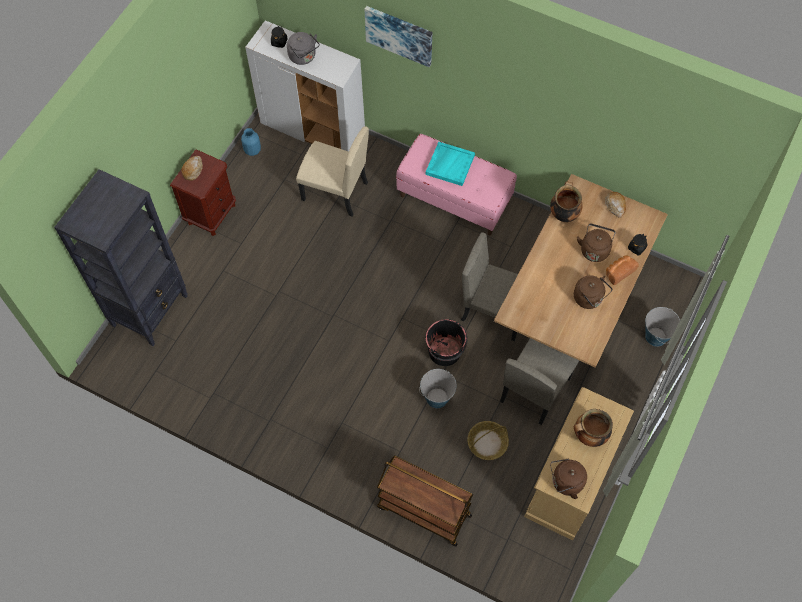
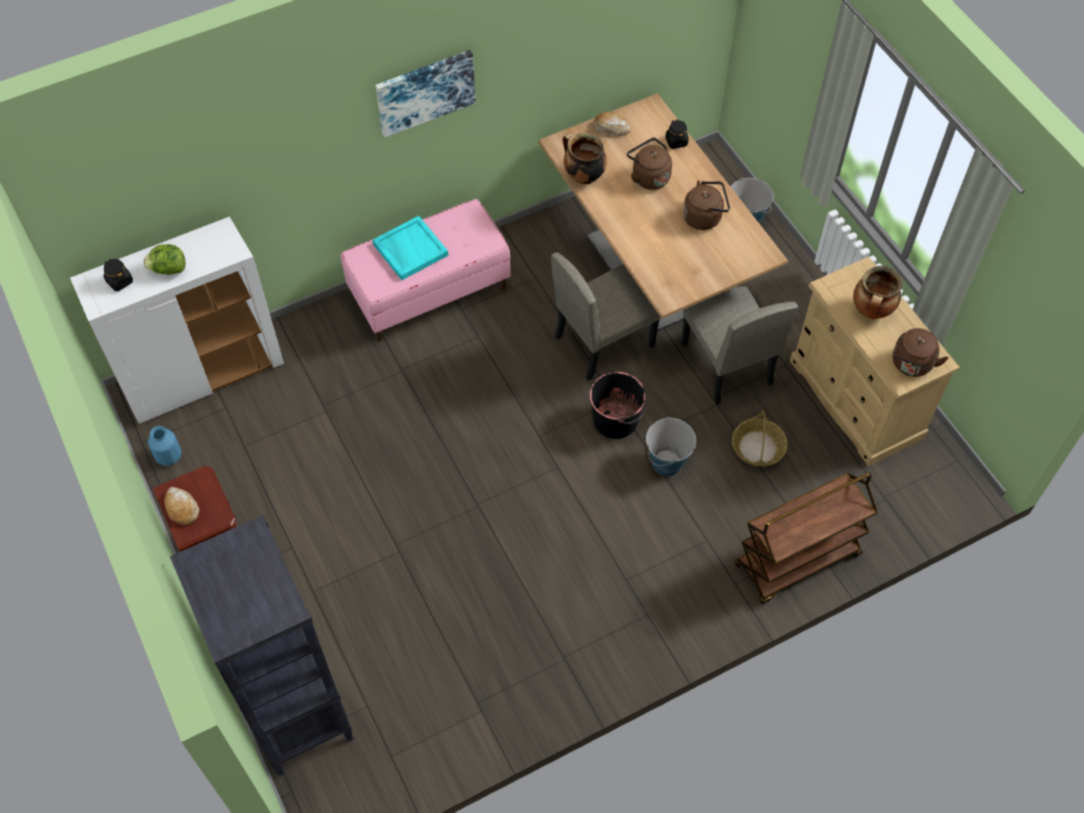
camera: 55 degrees left, 5 degrees down
(303, 57) = (168, 269): grey kettle -> lettuce
(334, 191) = (311, 403): beige chair -> none
(399, 35) = (272, 134): picture -> picture (425, 91)
(618, 272) = (692, 173): bread -> none

